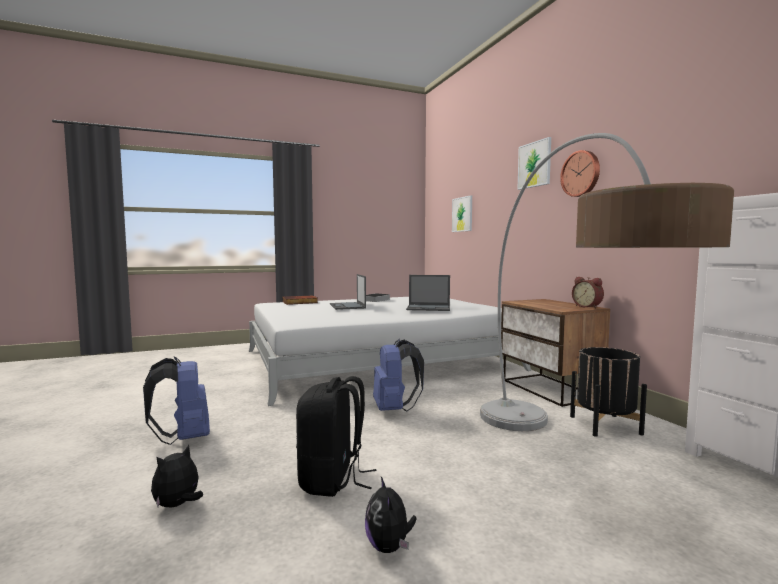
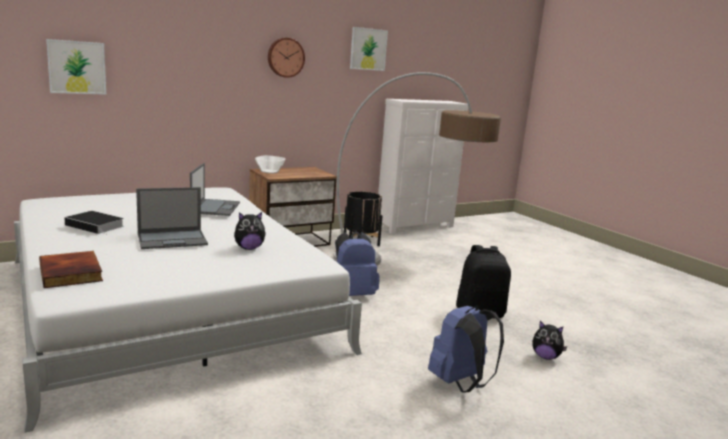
camera: 100 degrees left, 10 degrees up
(389, 547) = (524, 298): plush toy -> plush toy (249, 248)
(534, 164) = (228, 33): picture -> picture (368, 49)
(539, 301) = (270, 172): none -> bowl
(588, 306) = (307, 168): alarm clock -> none

